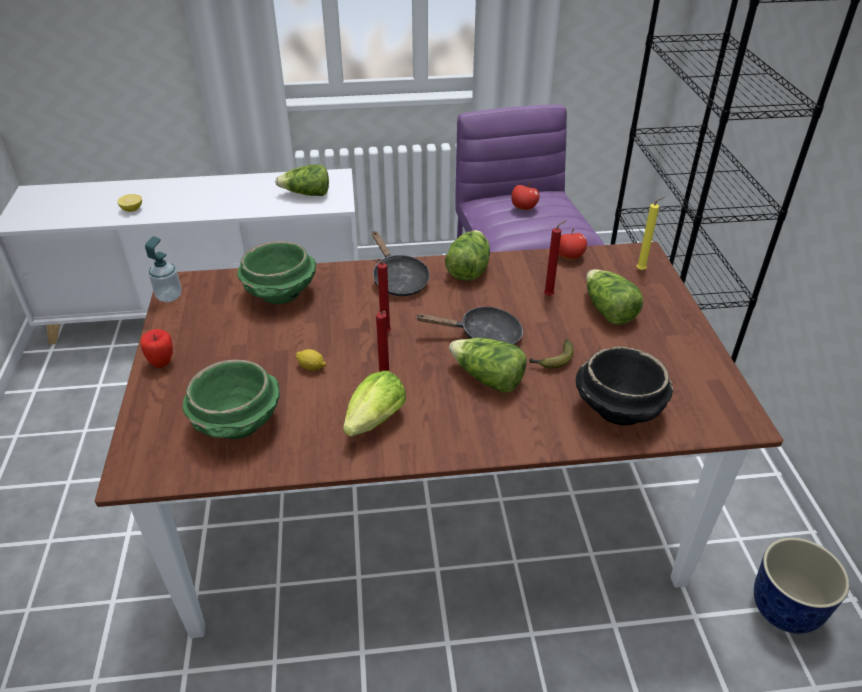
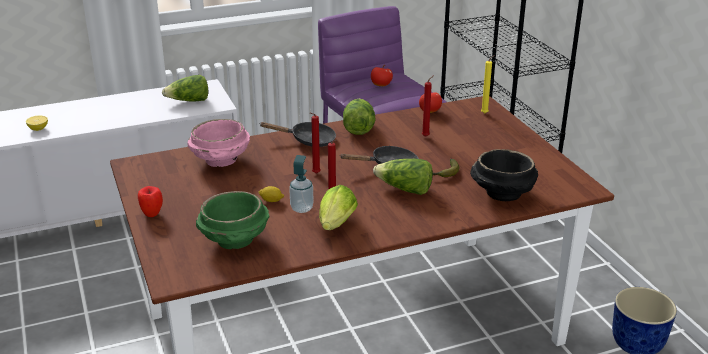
camera: 15 degrees left, 10 degrees down
(169, 296) = (130, 173): soap dispenser -> soap dispenser (302, 208)
(280, 294) = (221, 161): green bowl -> pink bowl
(398, 279) = (308, 140): black frying pan -> black frying pan turned 45 degrees counterclockwise
(608, 310) = (471, 140): lettuce -> none

